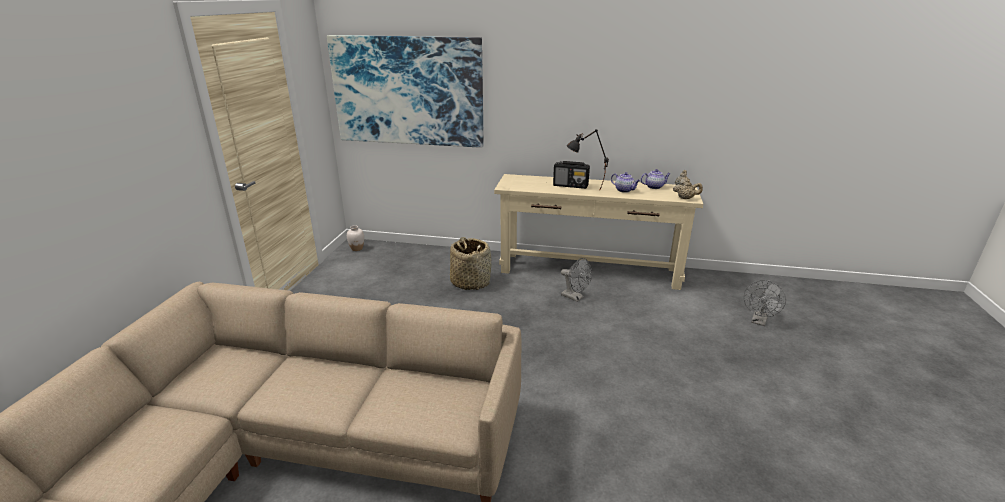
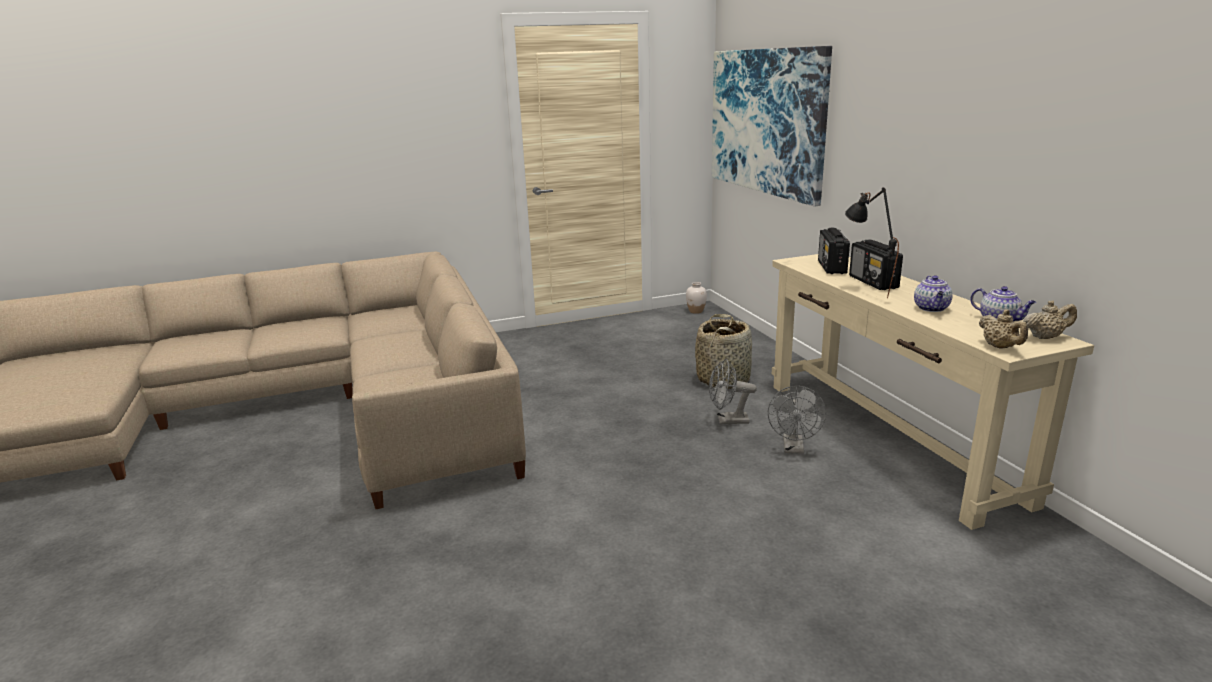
camera: 60 degrees right, 5 degrees down
(532, 184) = (832, 267): none -> radio
(759, 321) = (1006, 644): grey fan -> grey fan (728, 421)

